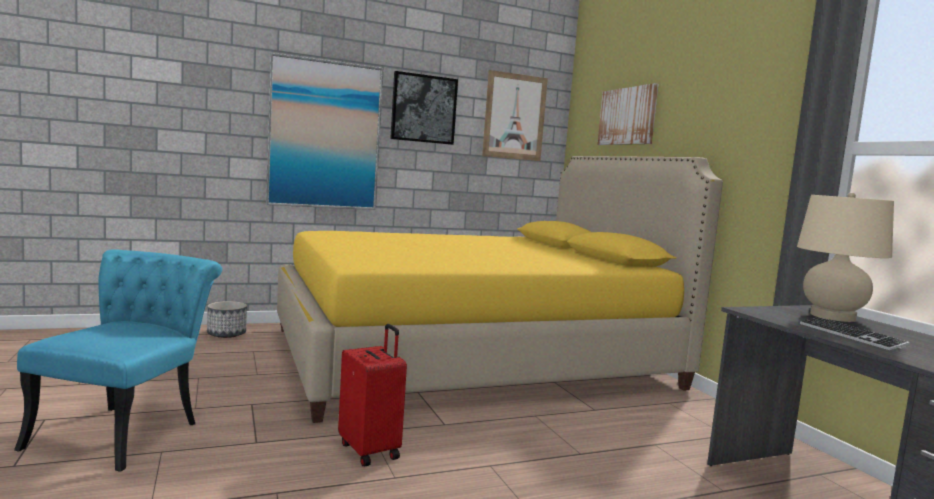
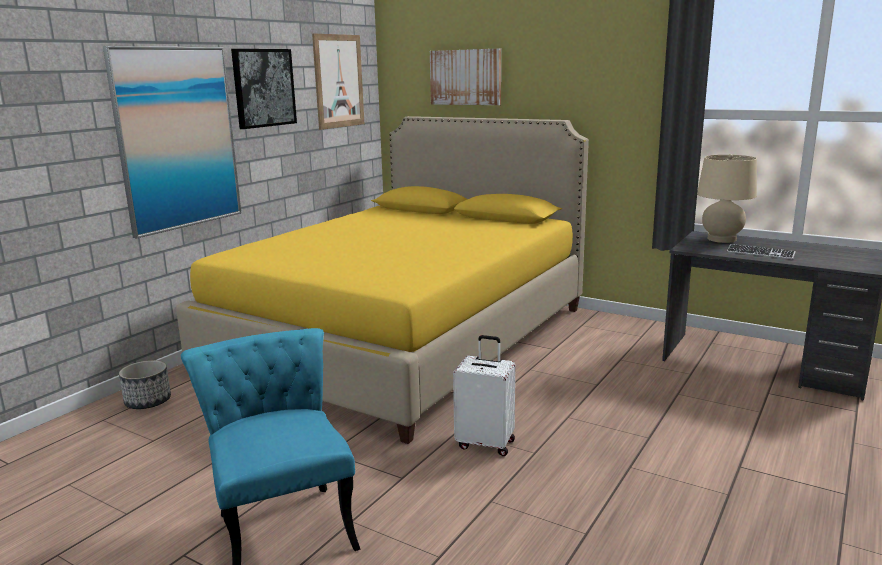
camera: 35 degrees left, 10 degrees up
(370, 450) = (486, 443): red suitcase -> white suitcase

